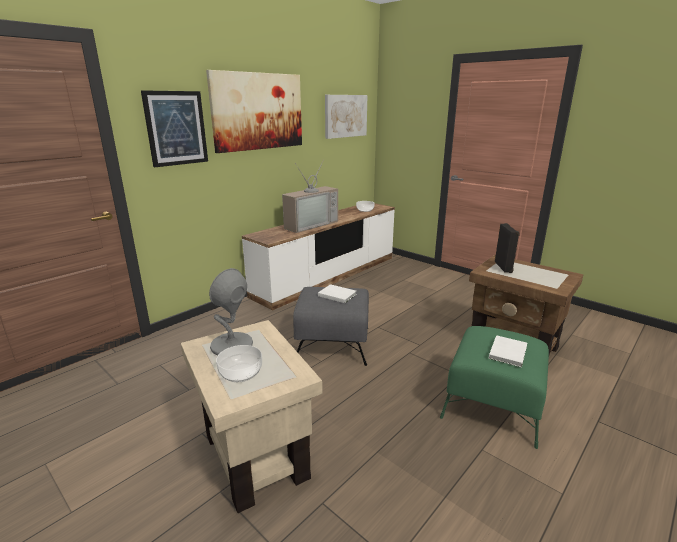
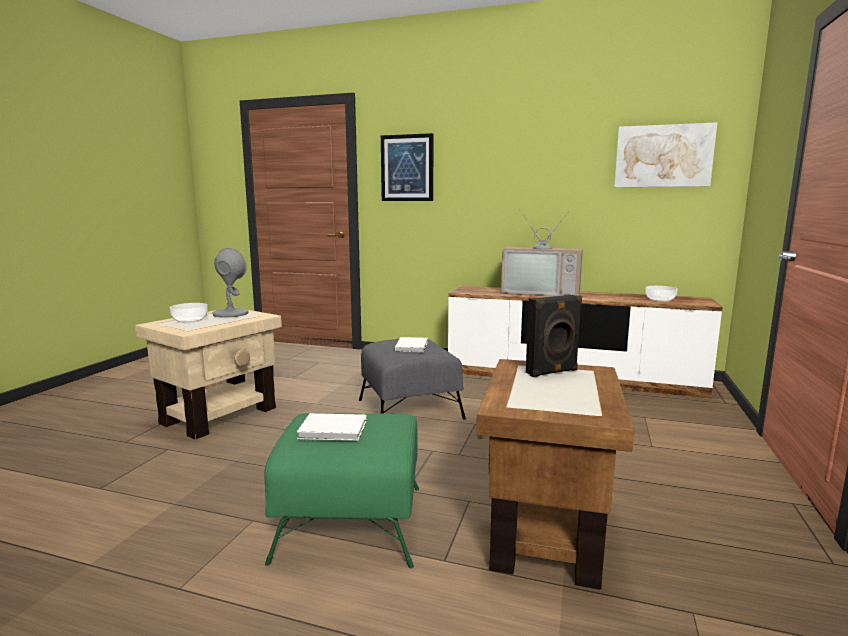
camera: 65 degrees right, 10 degrees down
(258, 111) = (502, 152): picture -> none

